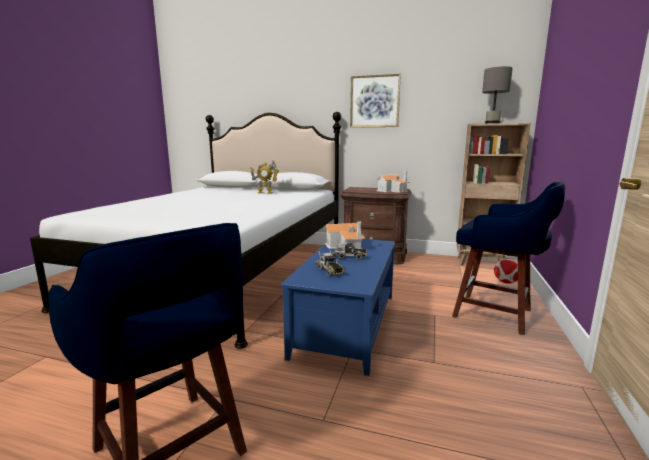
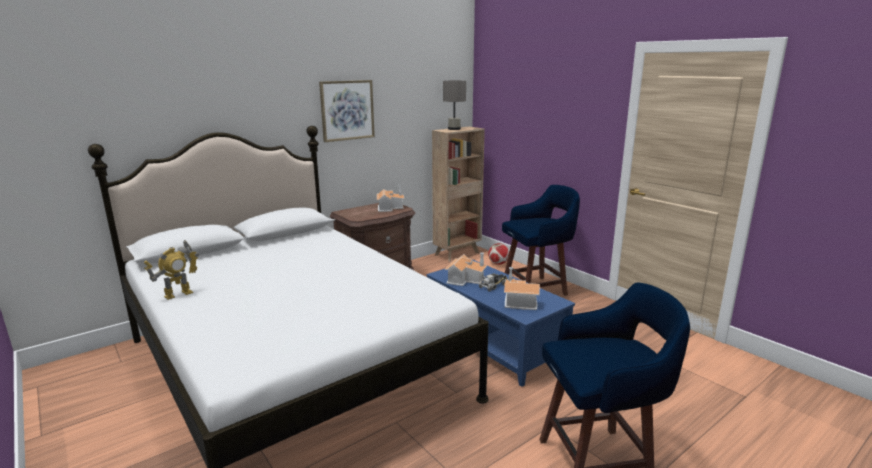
camera: 55 degrees left, 5 degrees up
(265, 193) = (285, 249): toy robot -> toy robot (178, 294)
(330, 271) = (517, 301): toy truck -> toy house

